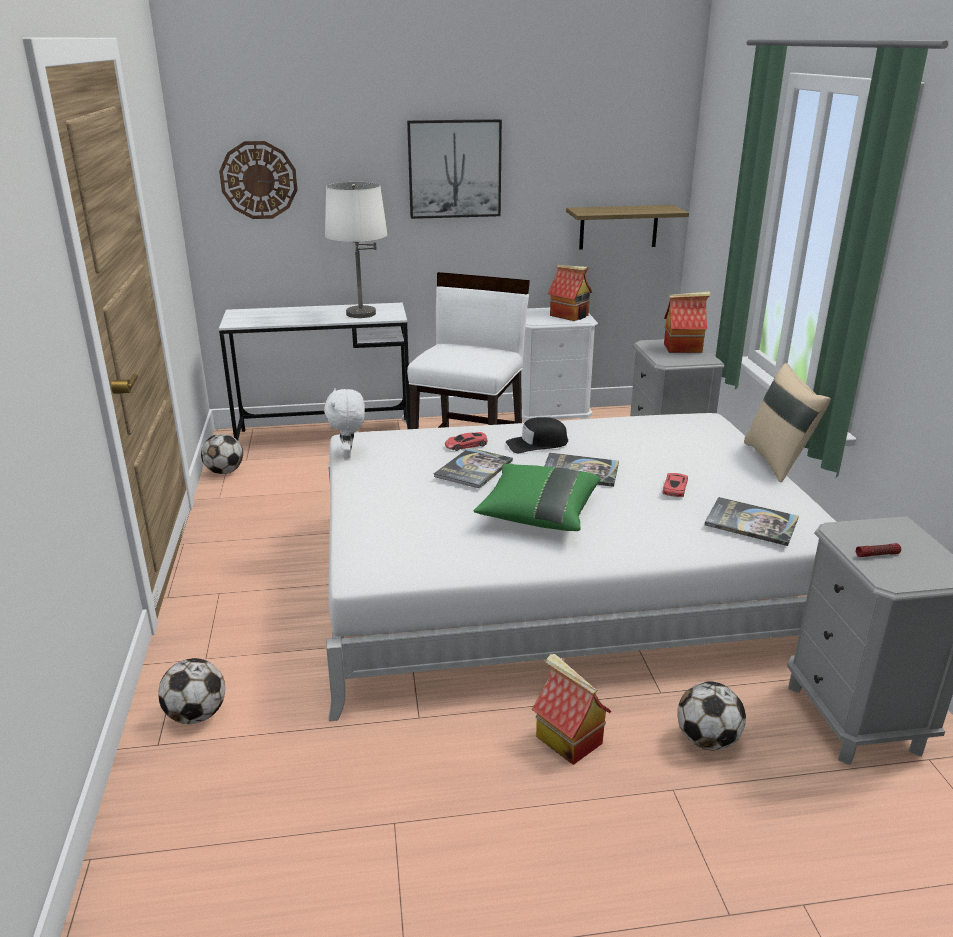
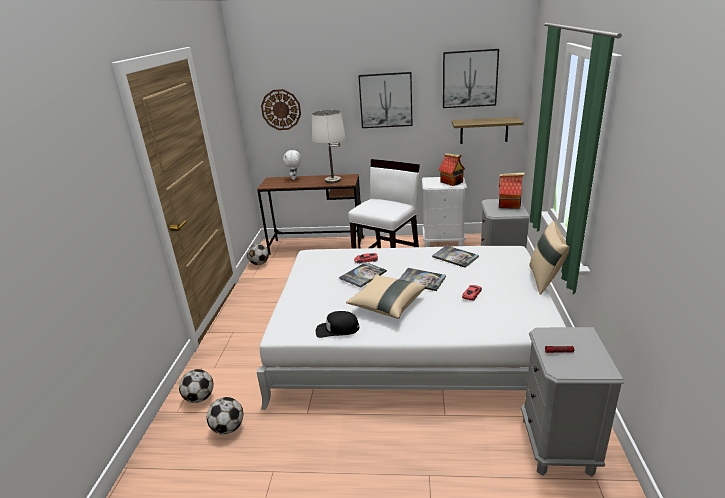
camera: 15 degrees right, 0 degrees up
(325, 437) = (317, 246): white desk -> brown desk
(349, 454) = (302, 262): white plush toy -> white plush toy (295, 178)
(537, 444) = (405, 261): black cap -> black cap (337, 329)
(538, 514) = (386, 305): green pillow -> beige pillow
(567, 740) = (381, 436): toy house -> none
(598, 136) = (469, 78): none -> picture
(707, 740) = (460, 448): football -> football (228, 428)
(751, 522) = (507, 320): book -> book (455, 257)

